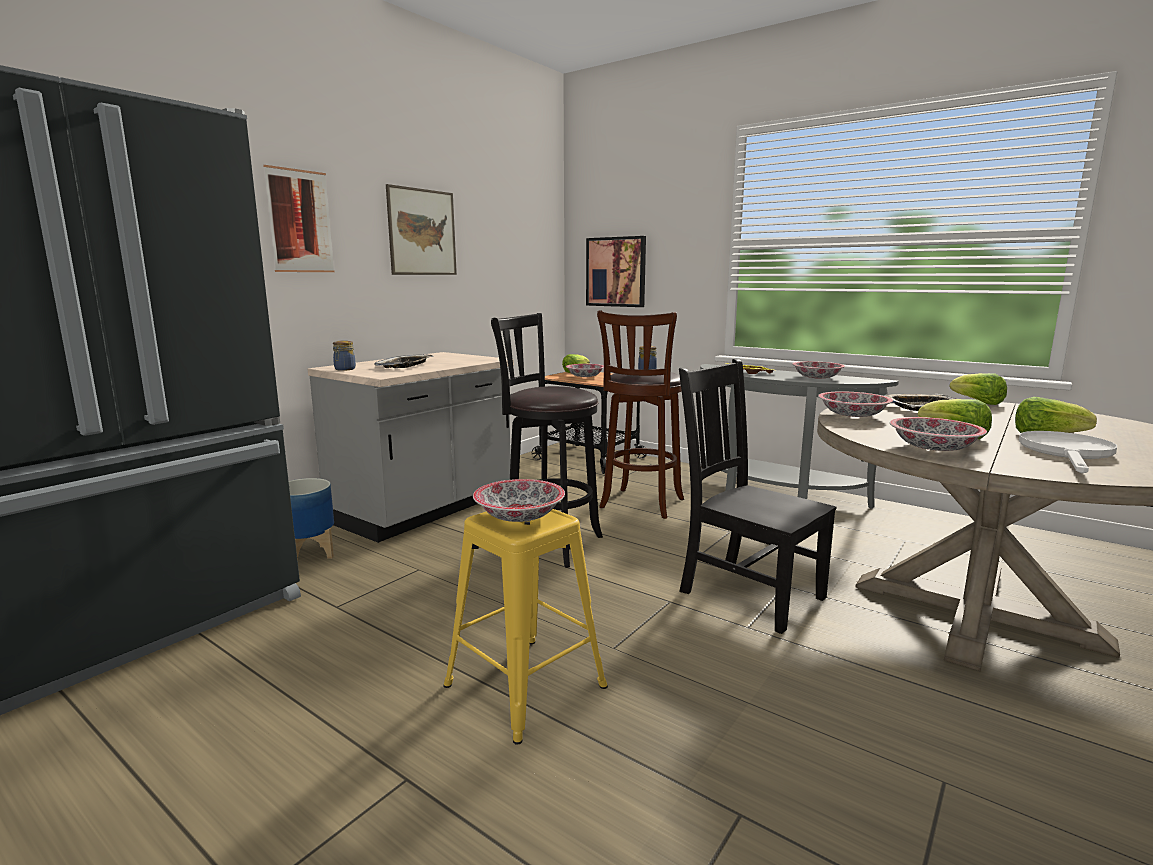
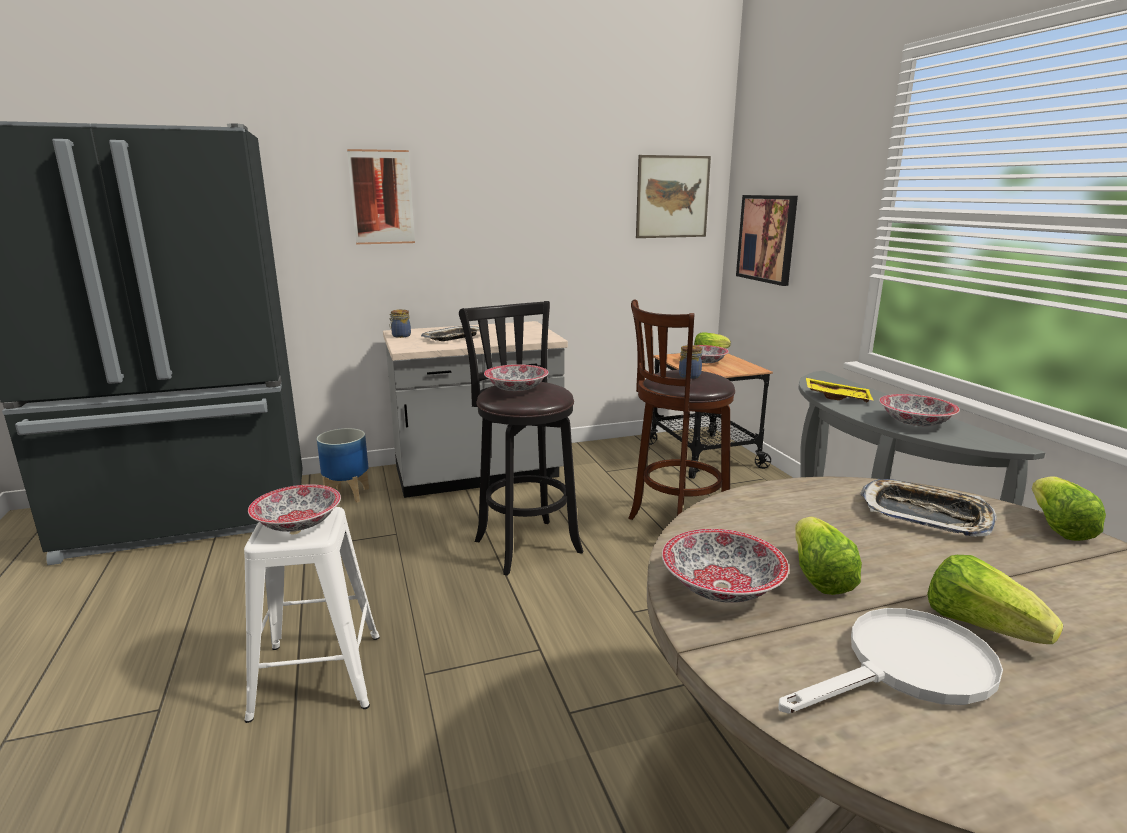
camera: 35 degrees right, 5 degrees up
(422, 232) = (519, 199): picture -> picture (672, 197)
(523, 685) = (316, 674): yellow stool -> white stool
(747, 592) = (629, 674): black chair -> none
(853, 415) = (773, 501): bowl -> bowl (516, 389)

